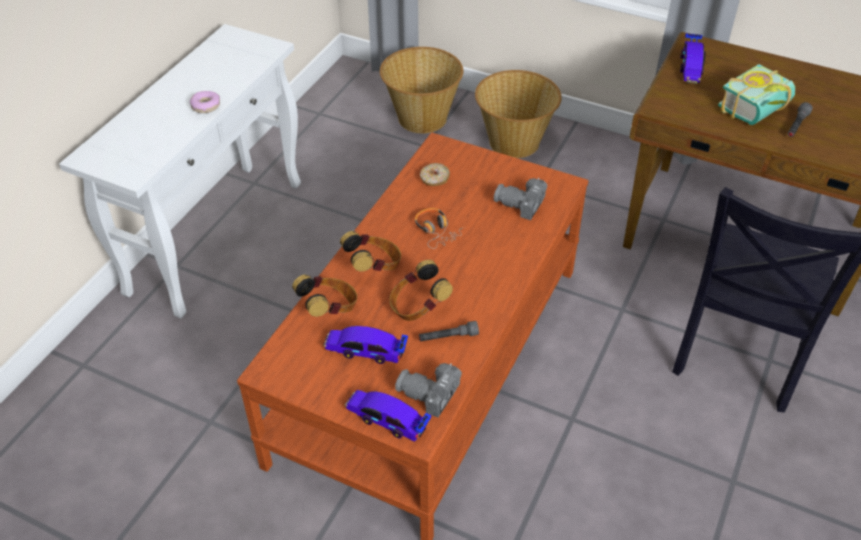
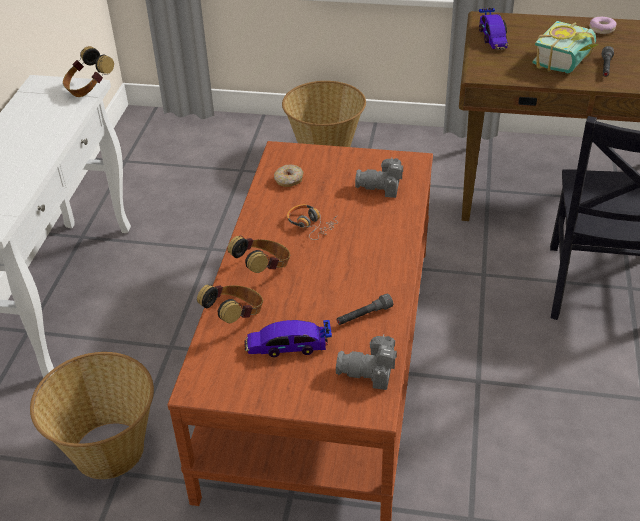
camera: 15 degrees left, 5 degrees down
(206, 106) = (43, 150): donut -> donut (602, 29)
(387, 419) = (337, 404): toy car -> none
(418, 307) = (322, 295): headphones -> headphones (89, 88)
(421, 118) = (228, 146): basket -> basket (107, 449)

